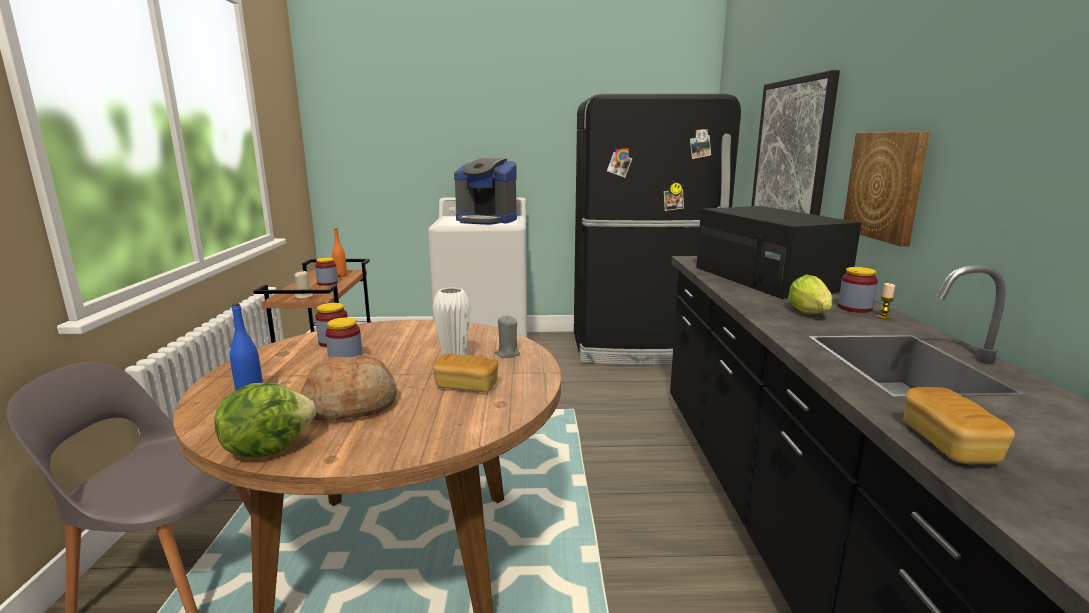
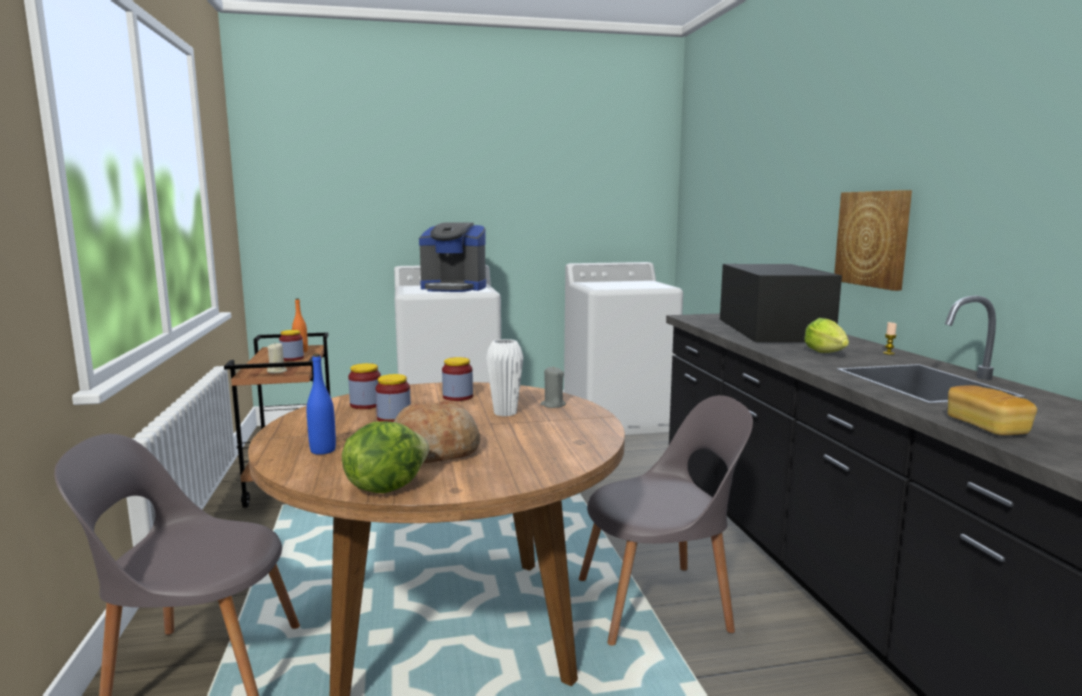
camera: 10 degrees left, 5 degrees down
(467, 386) = (535, 431): bread -> none
(609, 555) = (659, 603): none -> grey chair
(642, 347) = (619, 420): black fridge -> white washing machine
(768, 279) = (771, 330): black microwave -> black microwave turned 150 degrees counterclockwise
(791, 155) = (771, 216): picture -> none
(854, 308) = (860, 348): jar -> jar (458, 397)

